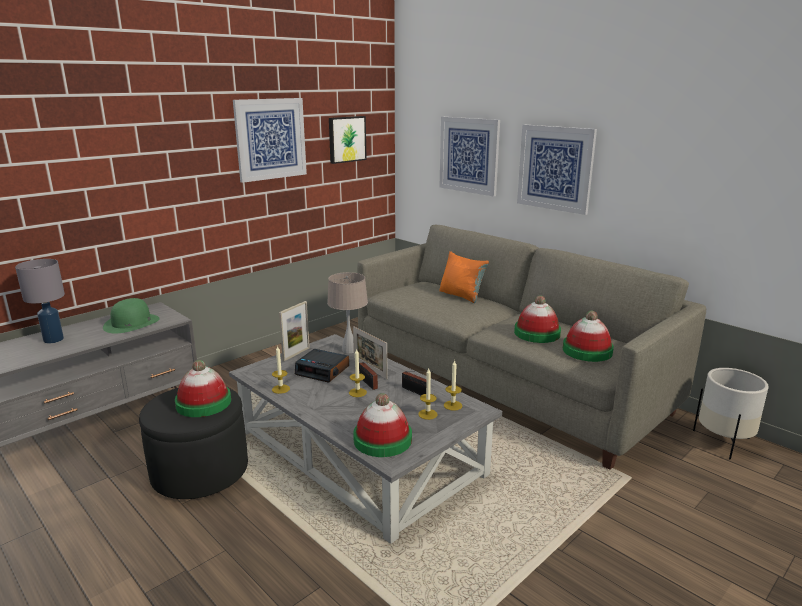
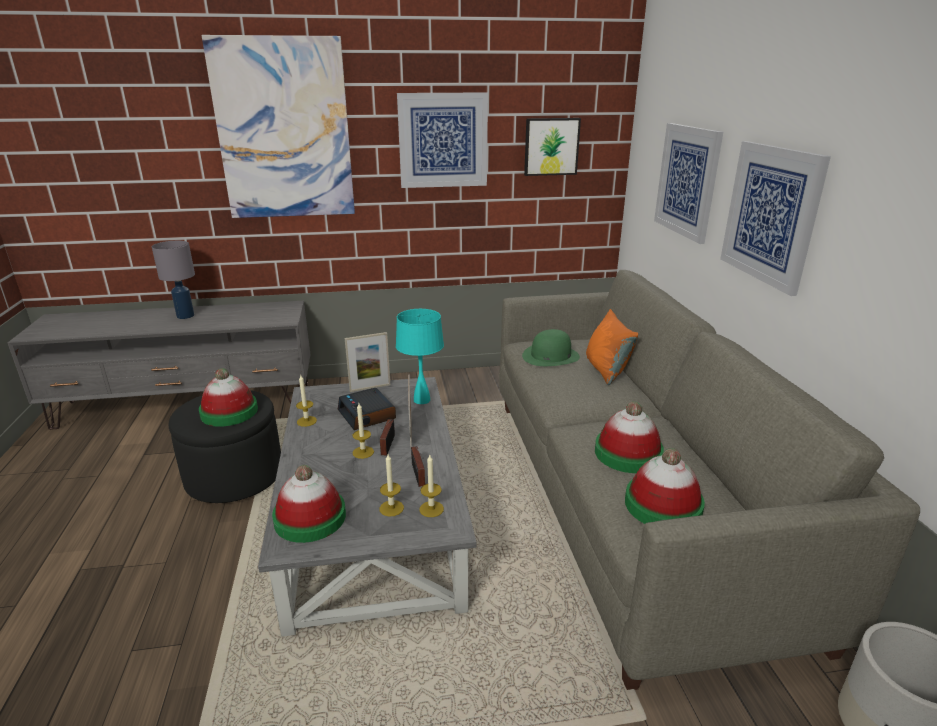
camera: 35 degrees right, 5 degrees up
(131, 323) = (253, 316): green hat -> green hat (550, 356)
(135, 137) = (284, 130): none -> picture
(349, 350) = (421, 400): beige table lamp -> turquoise table lamp

